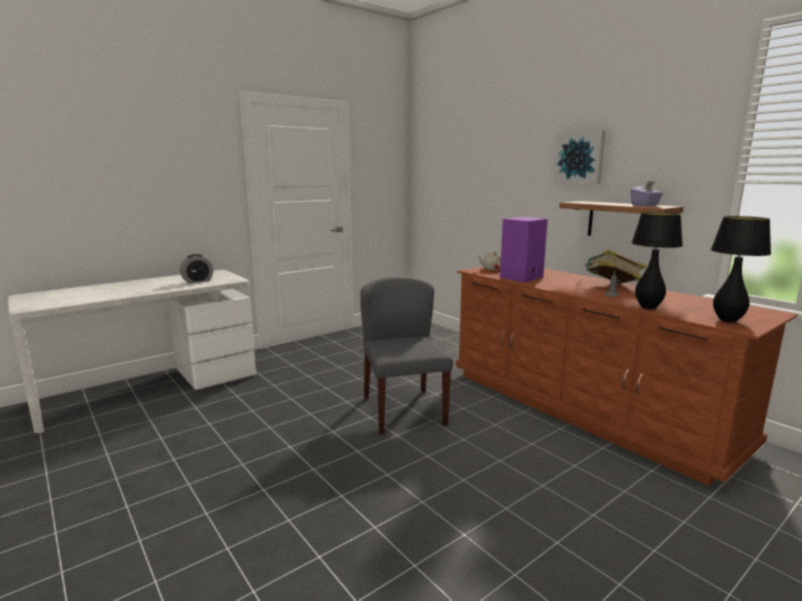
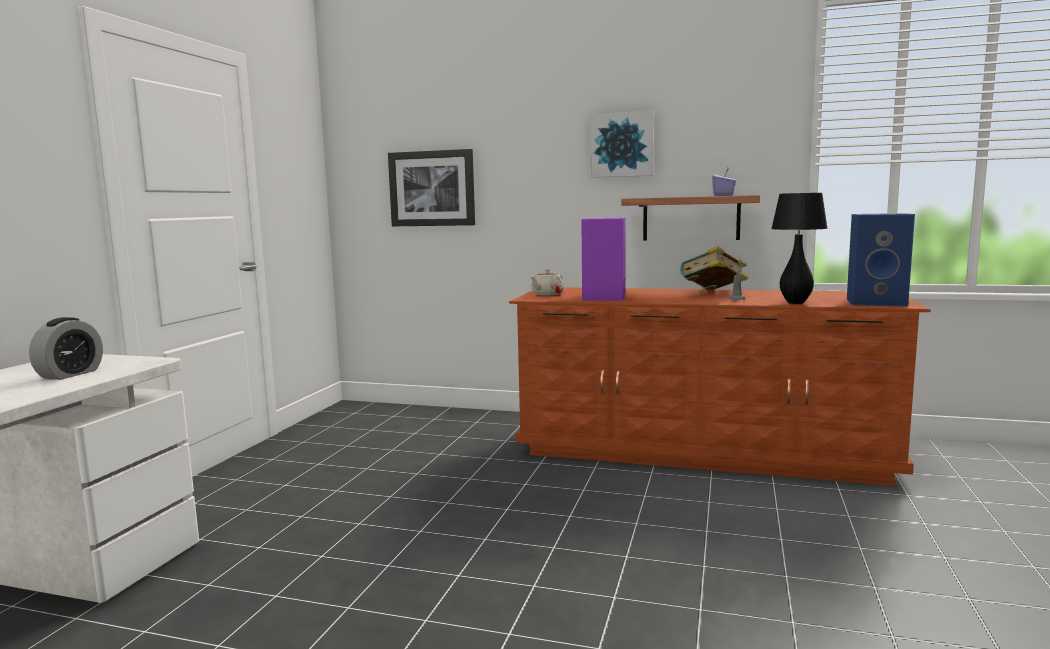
camera: 35 degrees left, 5 degrees down
(403, 410) = (515, 515): grey chair -> none
(461, 184) = (432, 188): none -> picture
(727, 320) = (877, 302): black table lamp -> blue speaker

